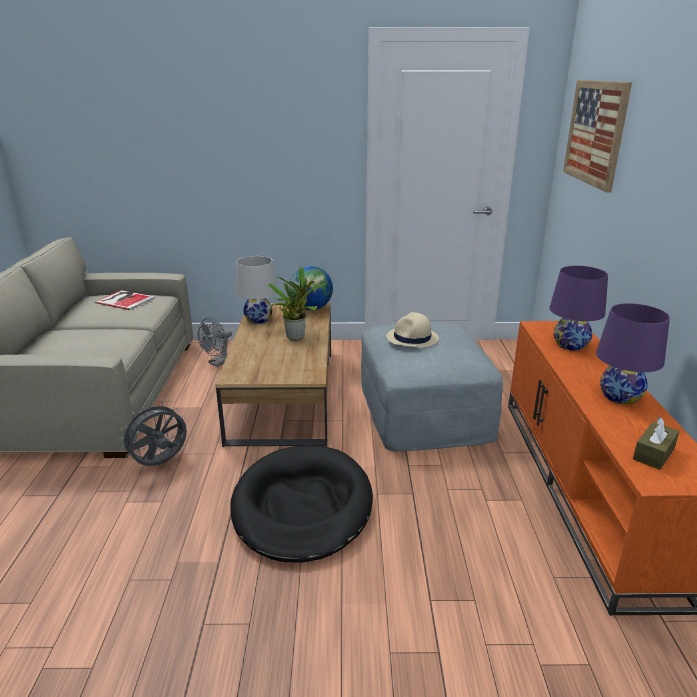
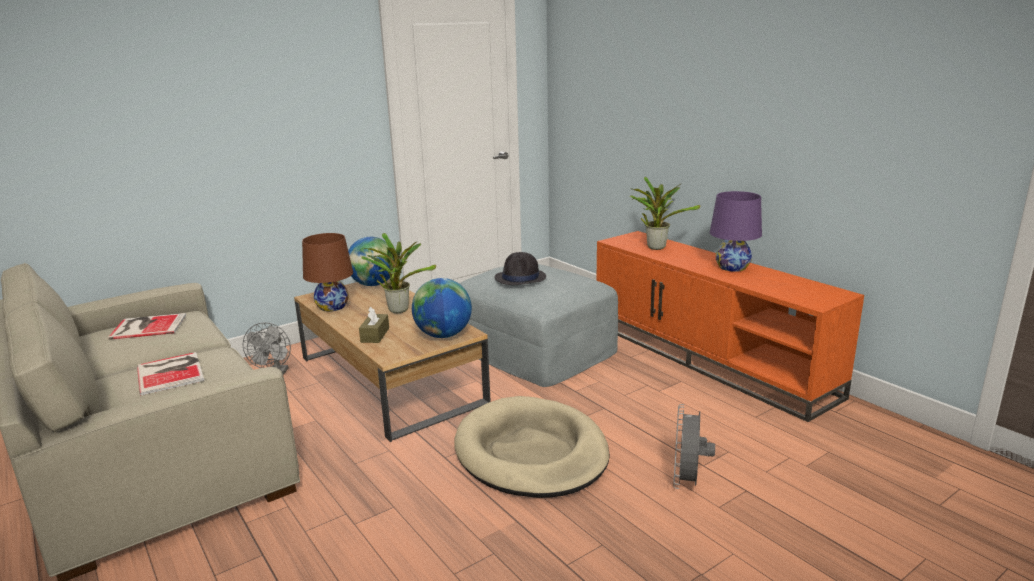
camera: 35 degrees left, 5 degrees down
(86, 339) = (171, 372): none -> book
(160, 463) = (344, 480): grey fan -> grey fan (687, 482)
(258, 319) = (332, 306): white table lamp -> brown table lamp
(293, 372) = (443, 335): none -> globe
(302, 506) = (531, 453): black dog bed -> beige dog bed
(412, 338) = (520, 278): beige hat -> black hat
(570, 344) = (655, 247): purple table lamp -> potted plant
(595, 132) = (605, 70): picture -> none
(653, 453) = (796, 290): brown tissue box -> brown tissue box (375, 335)

